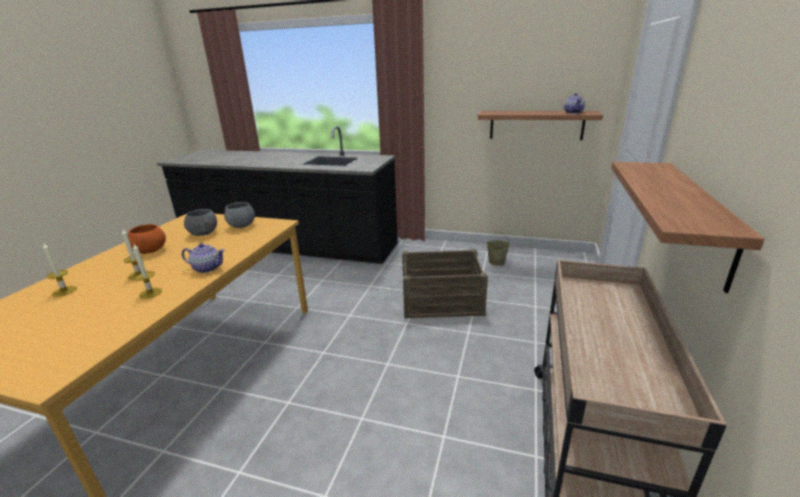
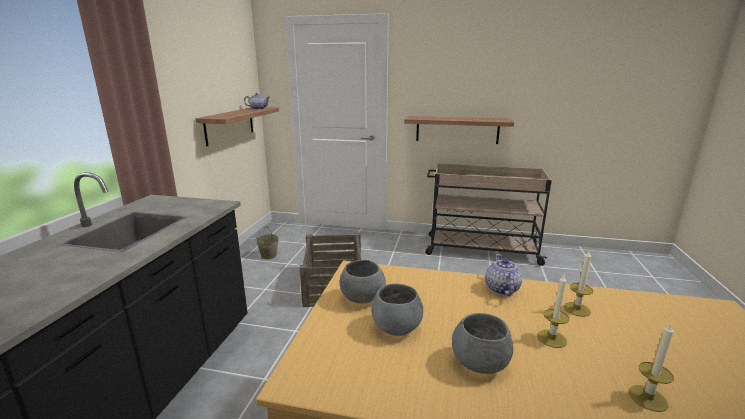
camera: 95 degrees left, 5 degrees down
(150, 251) = (480, 363): orange bowl -> grey bowl

